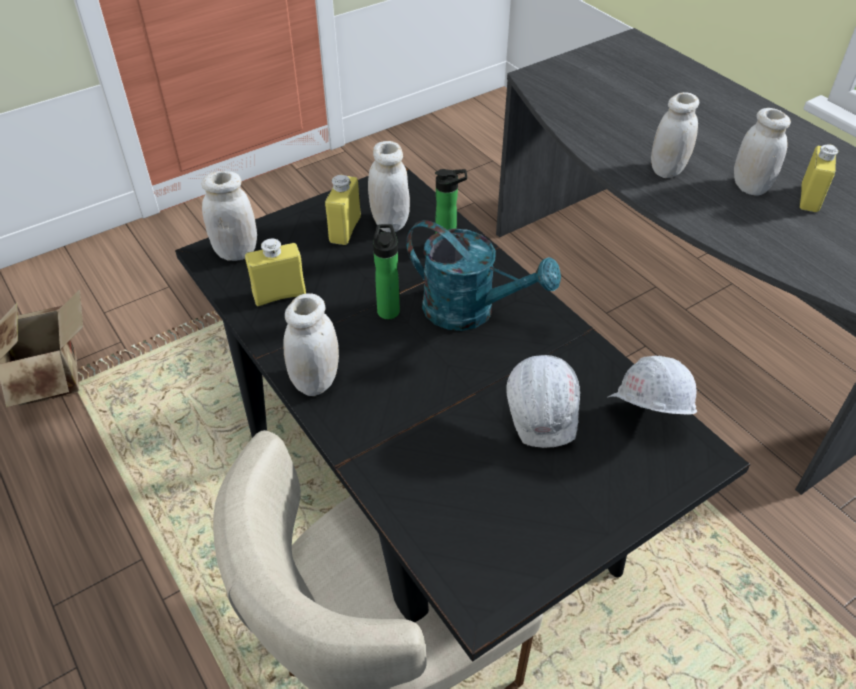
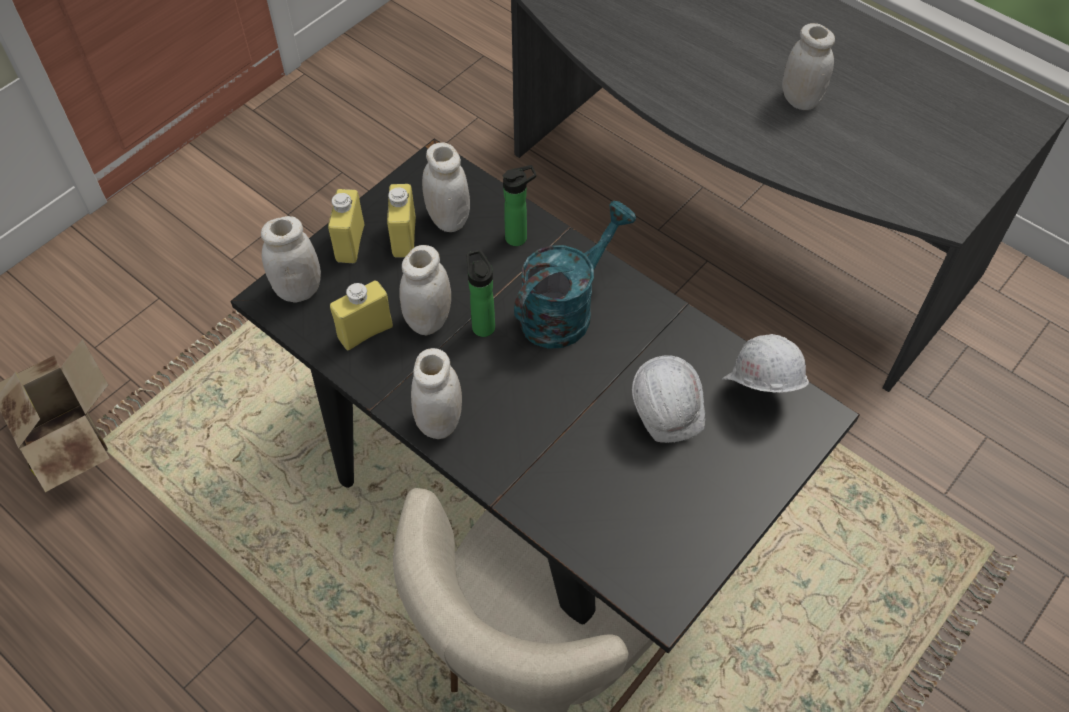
camera: 15 degrees left, 10 degrees up
(471, 311) = (565, 309): turquoise watering can -> turquoise watering can turned 60 degrees counterclockwise
(667, 170) = (714, 94): white jar -> white jar (429, 320)
(809, 198) = (860, 103): yellow bottle -> yellow bottle (350, 243)

